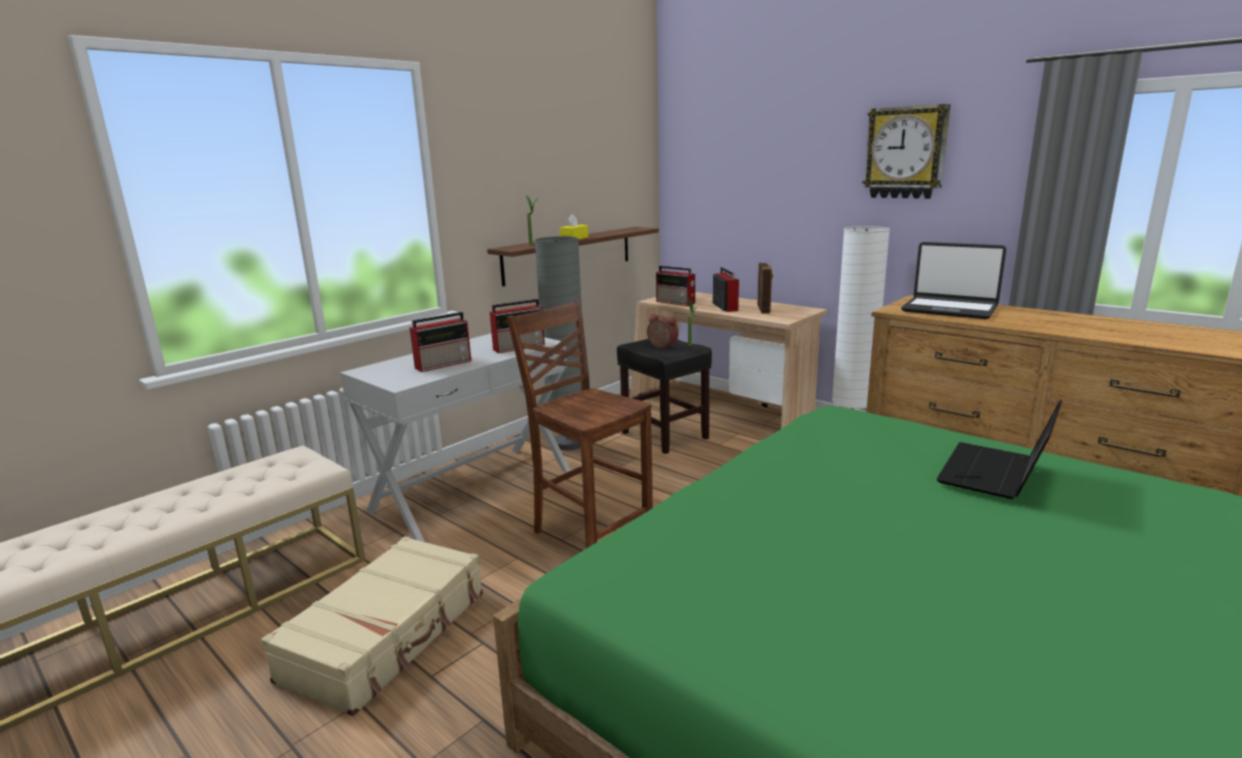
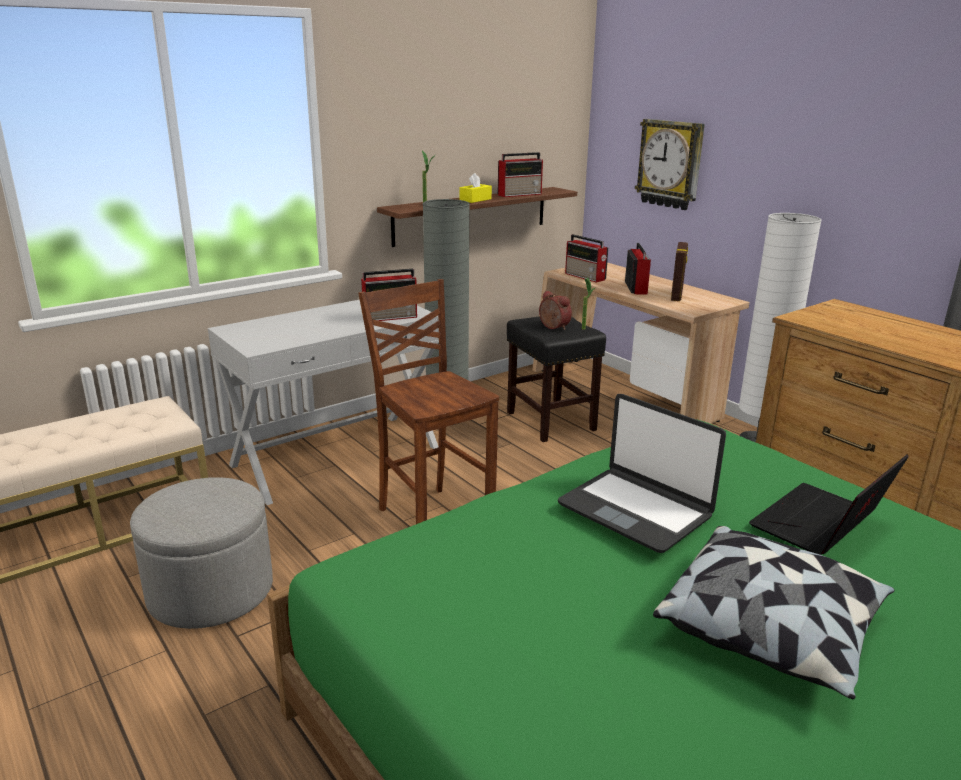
camera: 10 degrees right, 5 degrees up
(388, 635) = (211, 591): beige suitcase -> grey ottoman
(444, 364) = (308, 329): radio -> radio (520, 194)
(905, 153) = (852, 132): wall clock -> wall clock (670, 164)
(949, 309) = (865, 323): laptop -> laptop (635, 510)
(1011, 567) = (771, 629): none -> pillow

